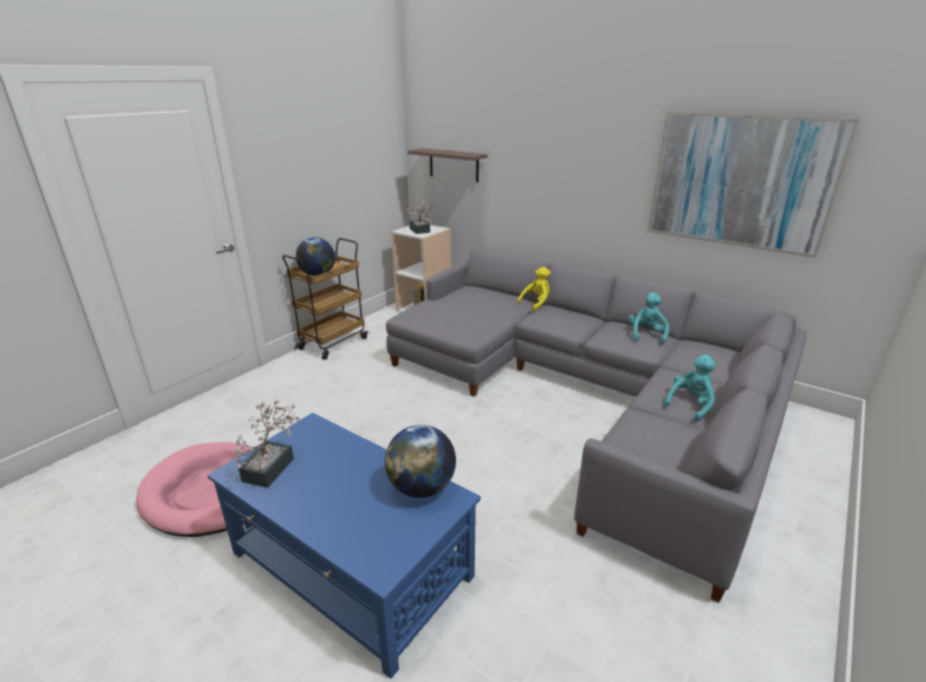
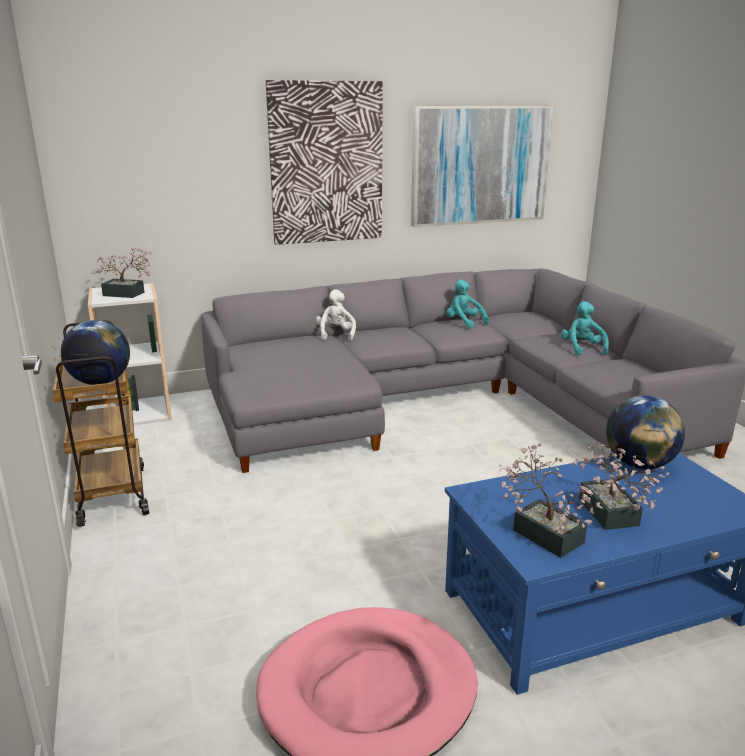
camera: 55 degrees left, 5 degrees down
(315, 492) = (611, 516): none -> potted plant
(453, 165) = (144, 192): shelf -> none
(536, 303) = (335, 335): yellow plush toy -> white plush toy
(578, 159) = (326, 163): none -> picture

